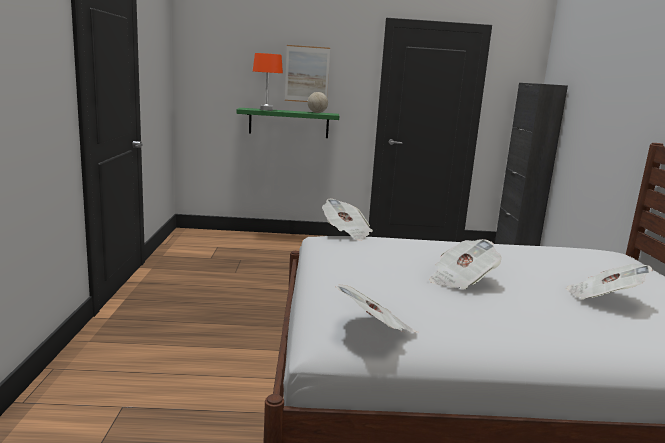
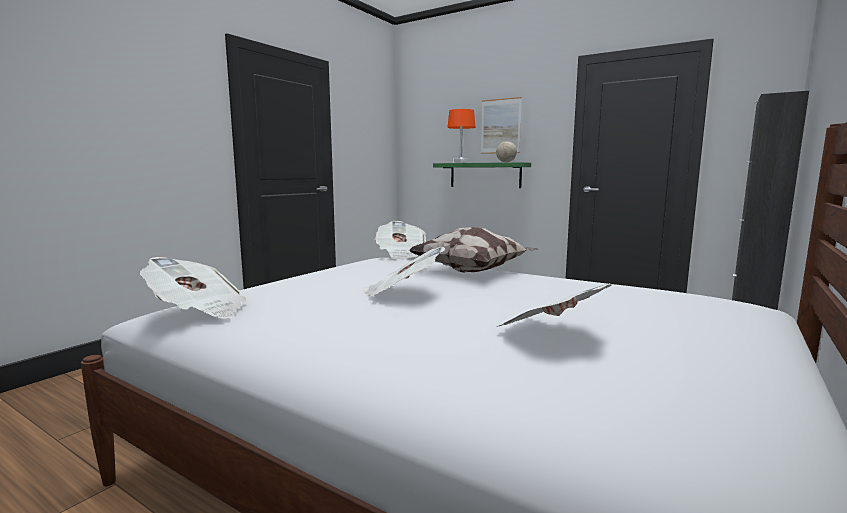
camera: 35 degrees right, 5 degrees down
(445, 246) = (474, 271): none -> pillow

